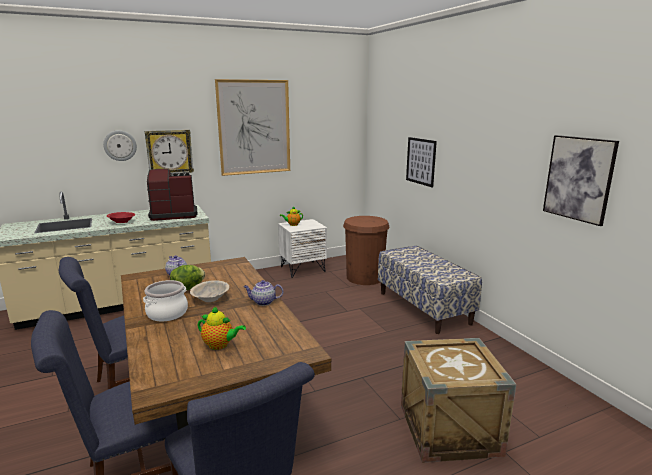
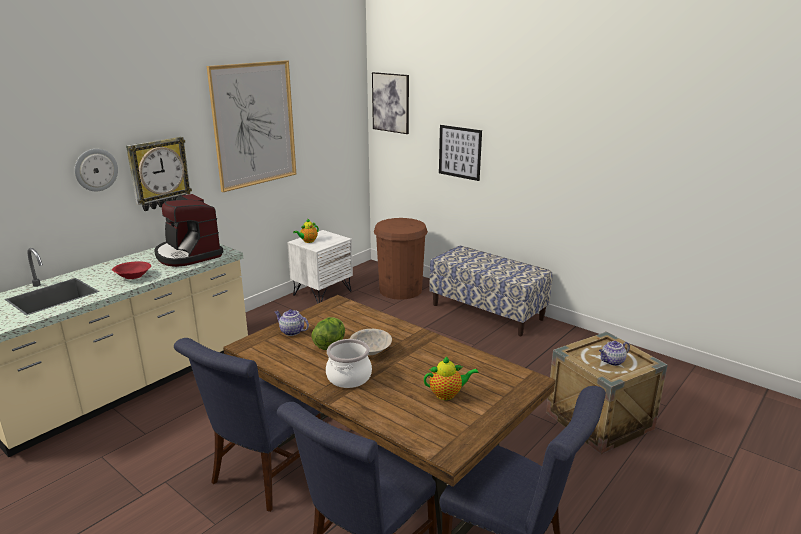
camera: 25 degrees left, 5 degrees up
(173, 214) = (188, 254): coffee machine -> coffee machine turned 90 degrees counterclockwise
(263, 302) = (428, 341): teapot -> teapot (612, 362)
(579, 178) = (657, 170): picture -> picture (391, 102)

